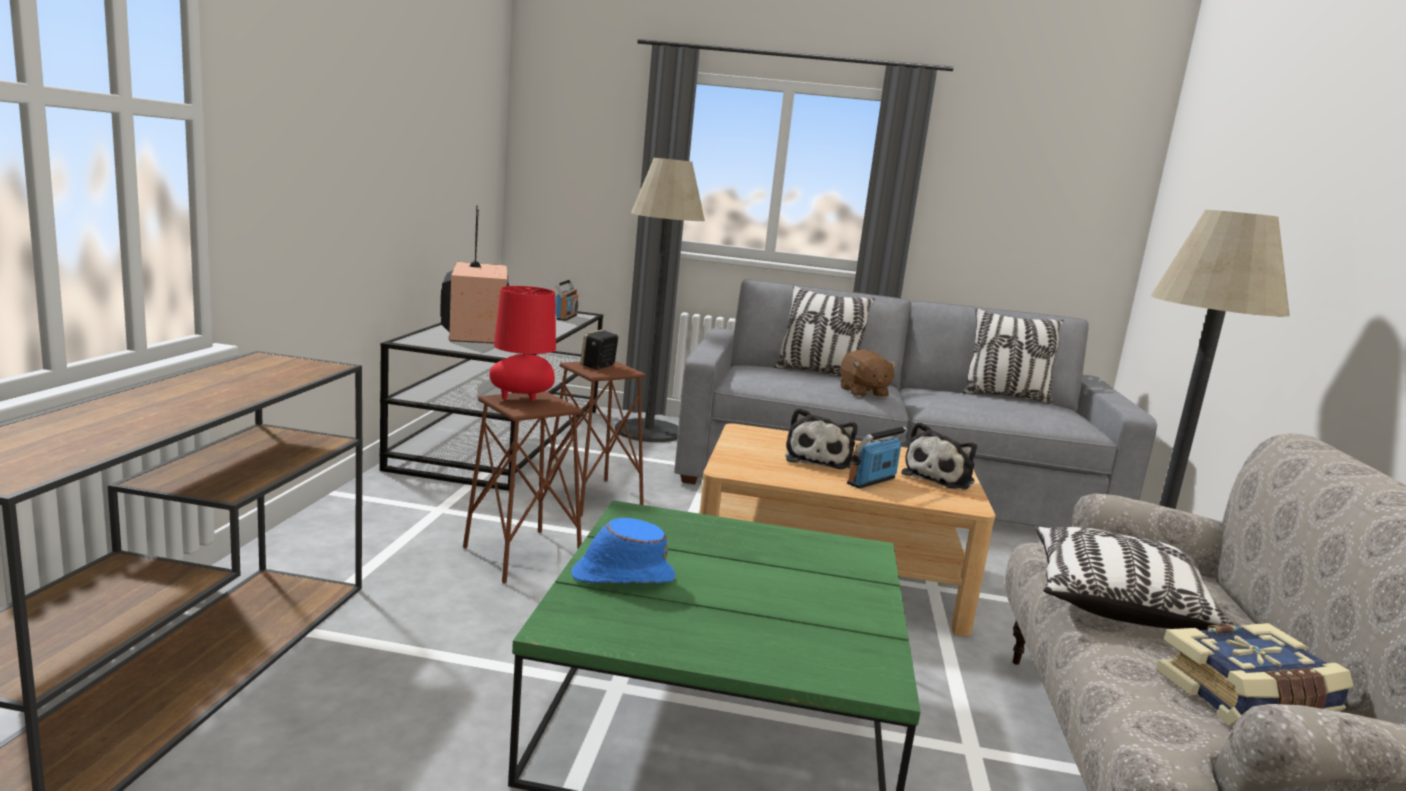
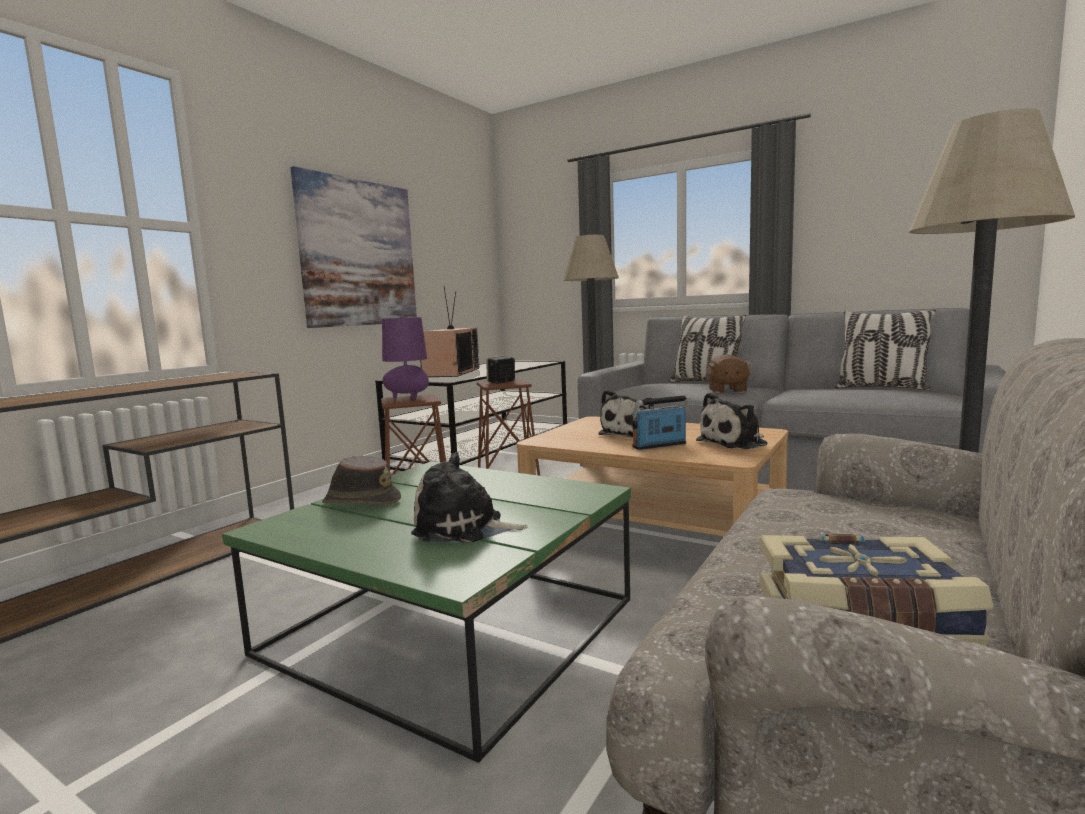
camera: 25 degrees right, 5 degrees down
(371, 149) = (359, 253): none -> picture
(522, 398) = (408, 398): red table lamp -> purple table lamp
(566, 317) = (533, 364): radio -> none
(622, 576) = (361, 501): blue hat -> brown hat
(798, 613) = (464, 528): none -> plush toy
(1115, 602) = (801, 530): pillow -> none

